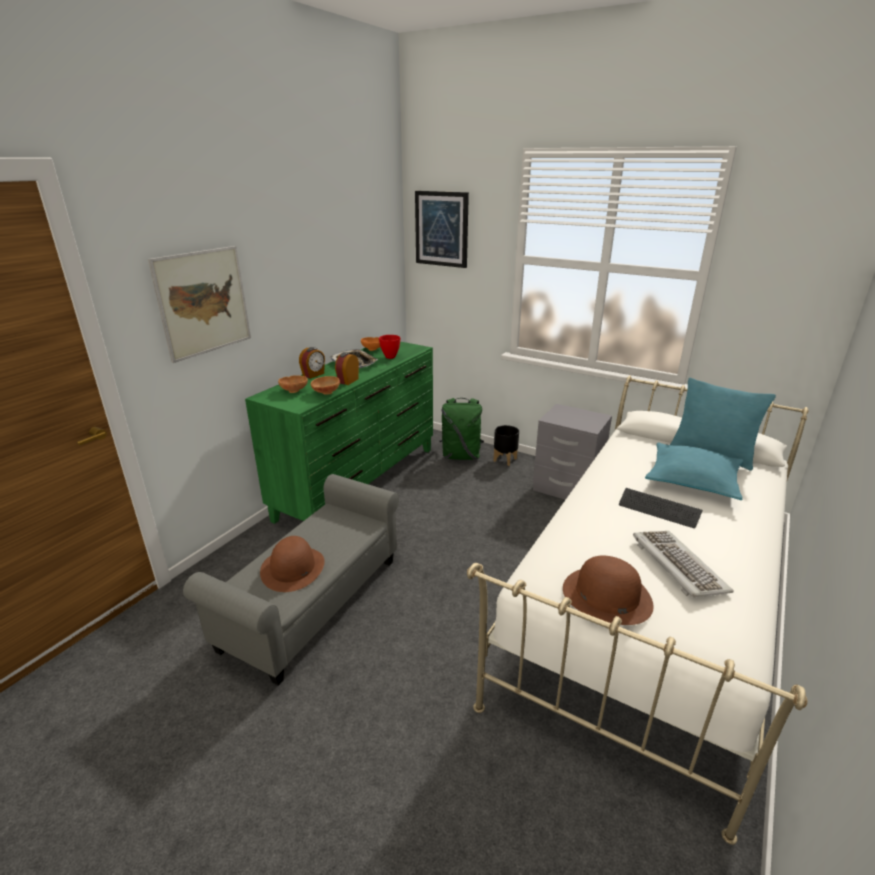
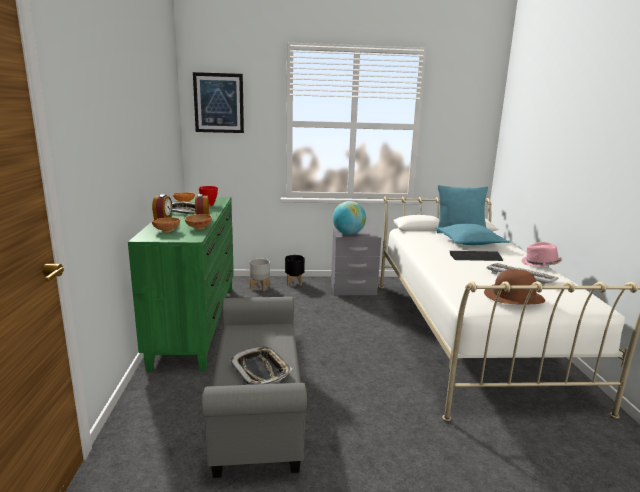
camera: 35 degrees left, 10 degrees down
(203, 302) = (102, 141): picture -> none
(293, 568) = (260, 370): brown hat -> tray
(461, 456) = (260, 287): green backpack -> grey planter
(560, 418) = (348, 234): none -> globe
(753, 554) = (540, 264): none -> pink hat

